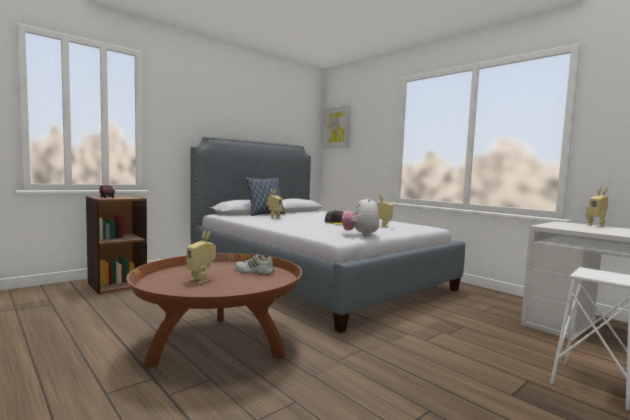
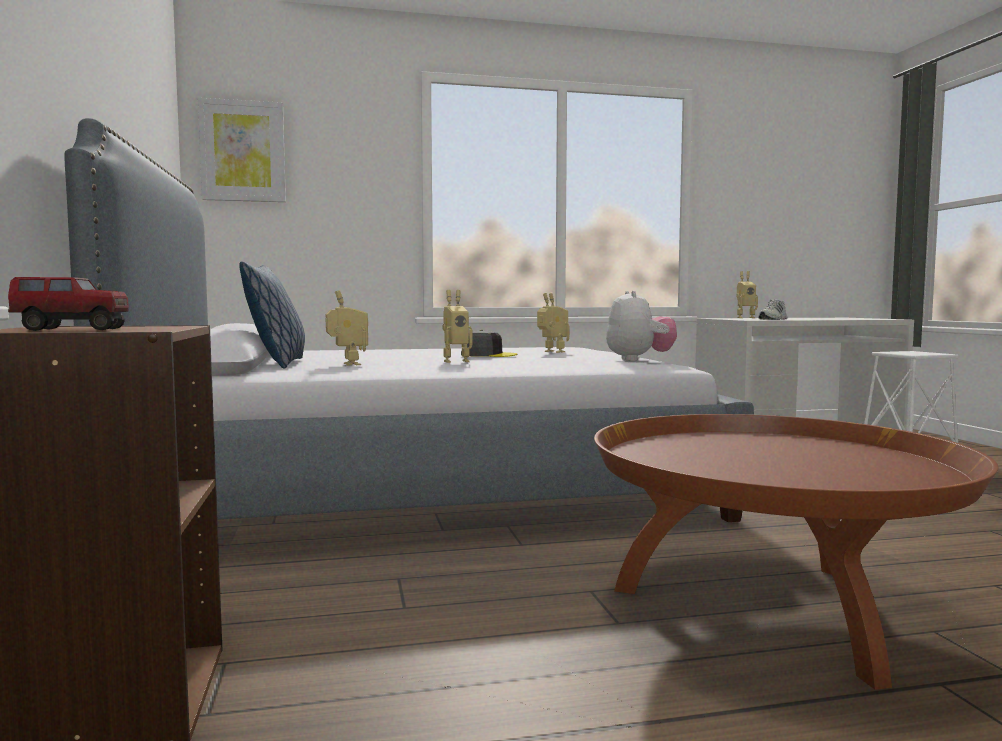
camera: 60 degrees left, 0 degrees up
(201, 280) = (783, 471): toy robot -> toy robot (455, 361)
(254, 272) = (718, 444): white shoe -> white shoe (773, 319)
(360, 235) = (639, 360): plush toy -> plush toy turned 120 degrees counterclockwise

